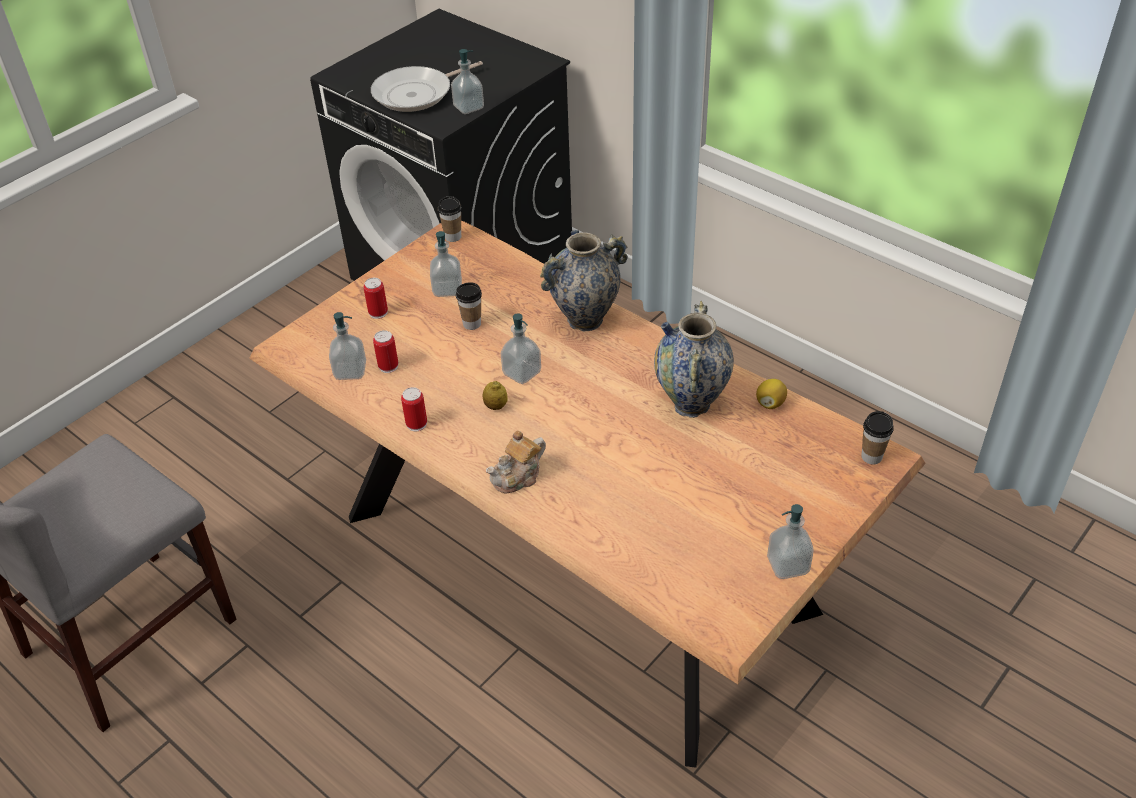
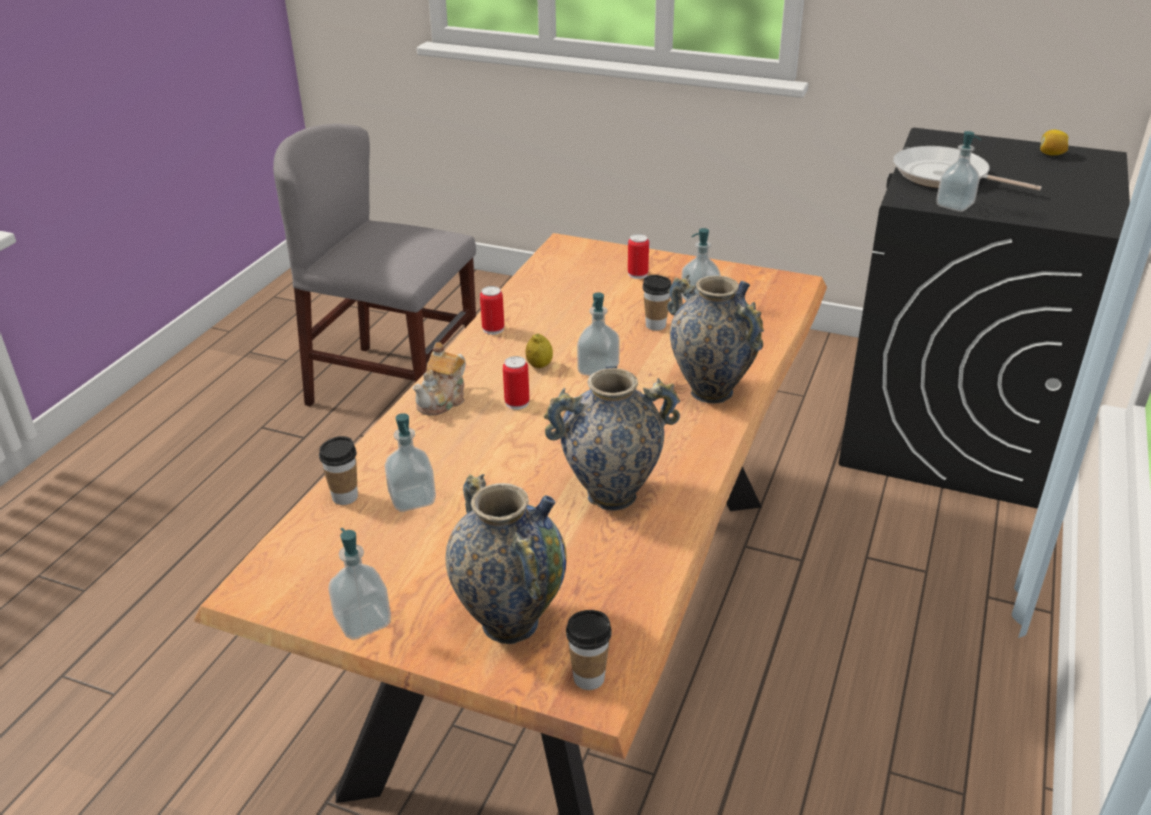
camera: 70 degrees right, 10 degrees down
(350, 371) = (547, 281): soap dispenser -> soap dispenser (412, 499)
(388, 366) = (565, 297): can -> can (517, 403)
(453, 237) = (786, 284): cup -> cup (345, 497)
(518, 477) = (443, 400): teapot -> teapot turned 90 degrees counterclockwise
(770, 403) = (648, 561): lemon -> lemon (1051, 154)
(810, 485) = (510, 622): none -> vase

